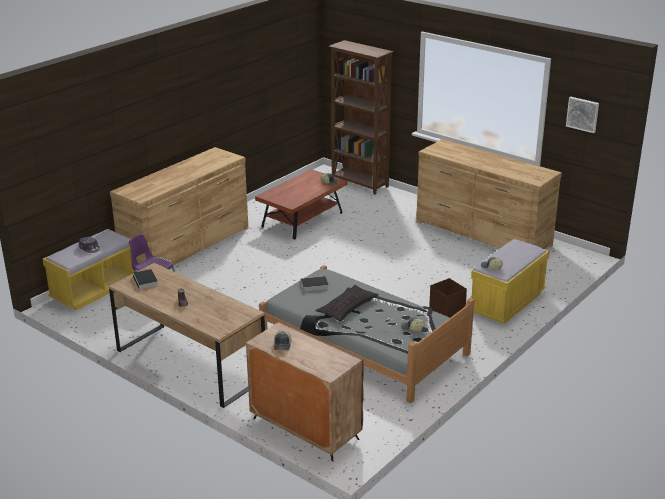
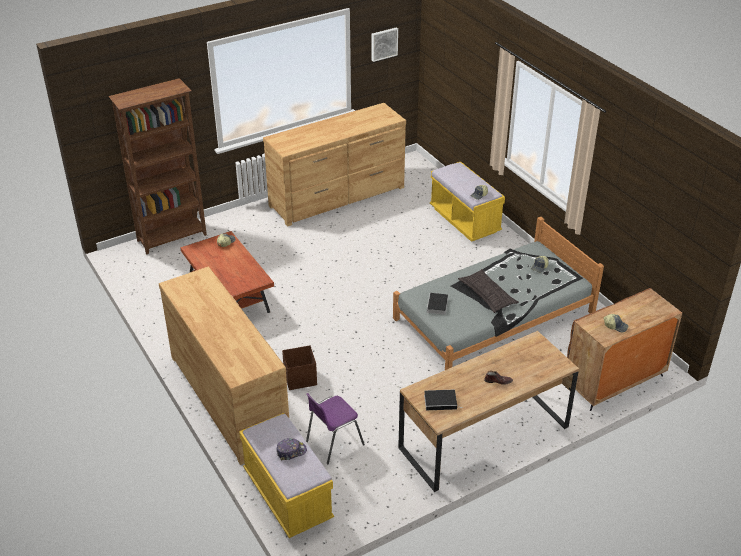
camera: 70 degrees left, 10 degrees up
(447, 310) = (461, 255): brown storage box -> brown storage box (299, 378)

